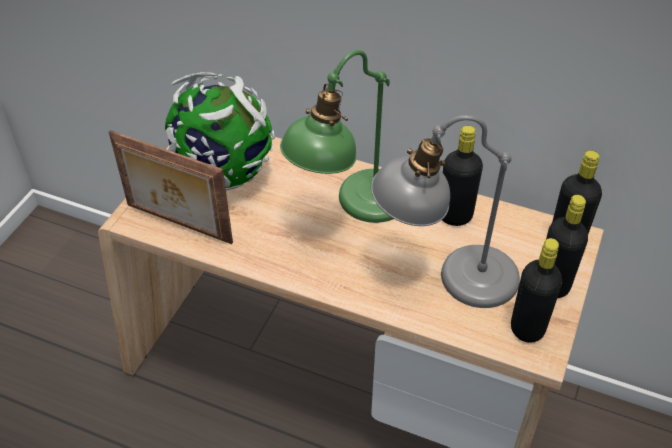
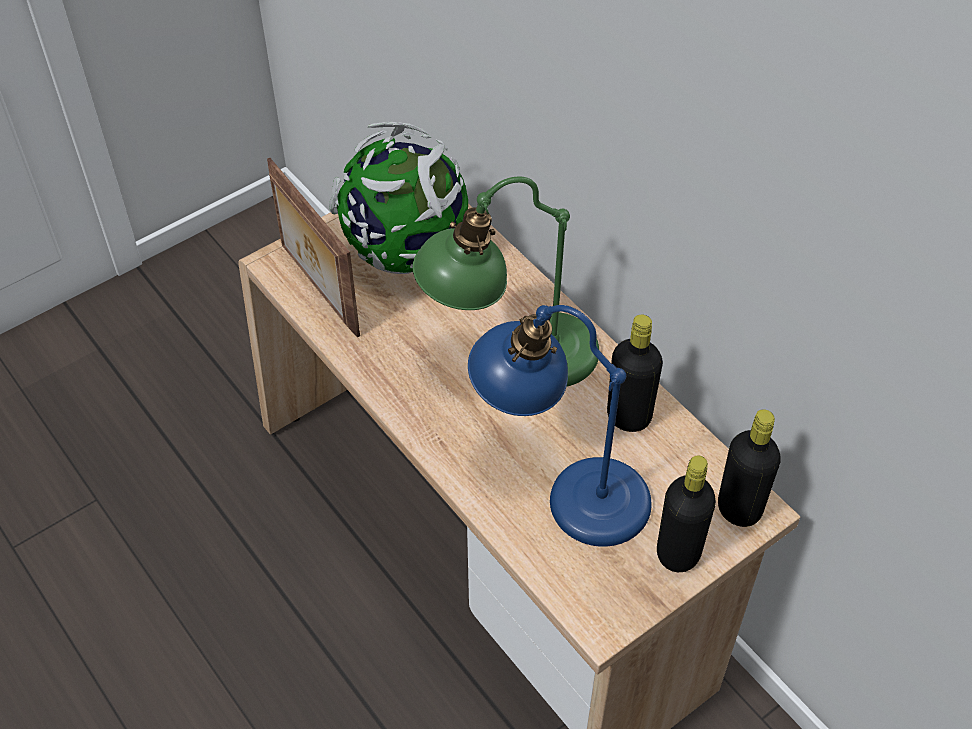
camera: 30 degrees right, 5 degrees up
(444, 276) = (560, 482): grey table lamp -> blue table lamp
(527, 328) = (607, 587): black bottle -> none

